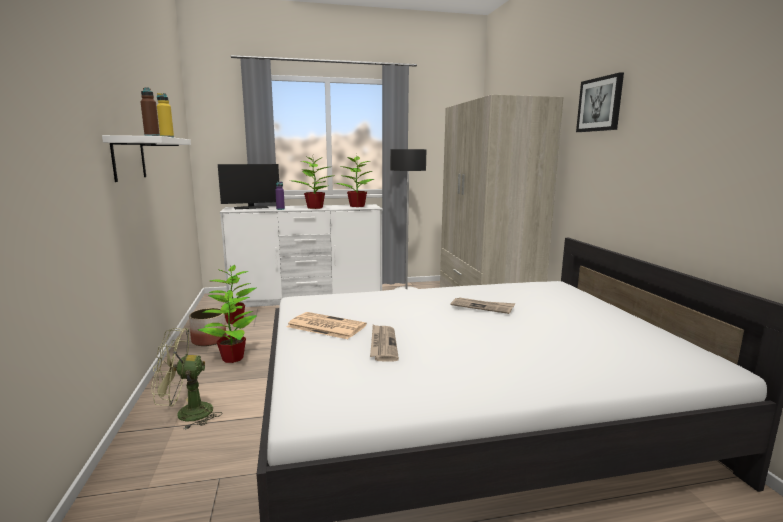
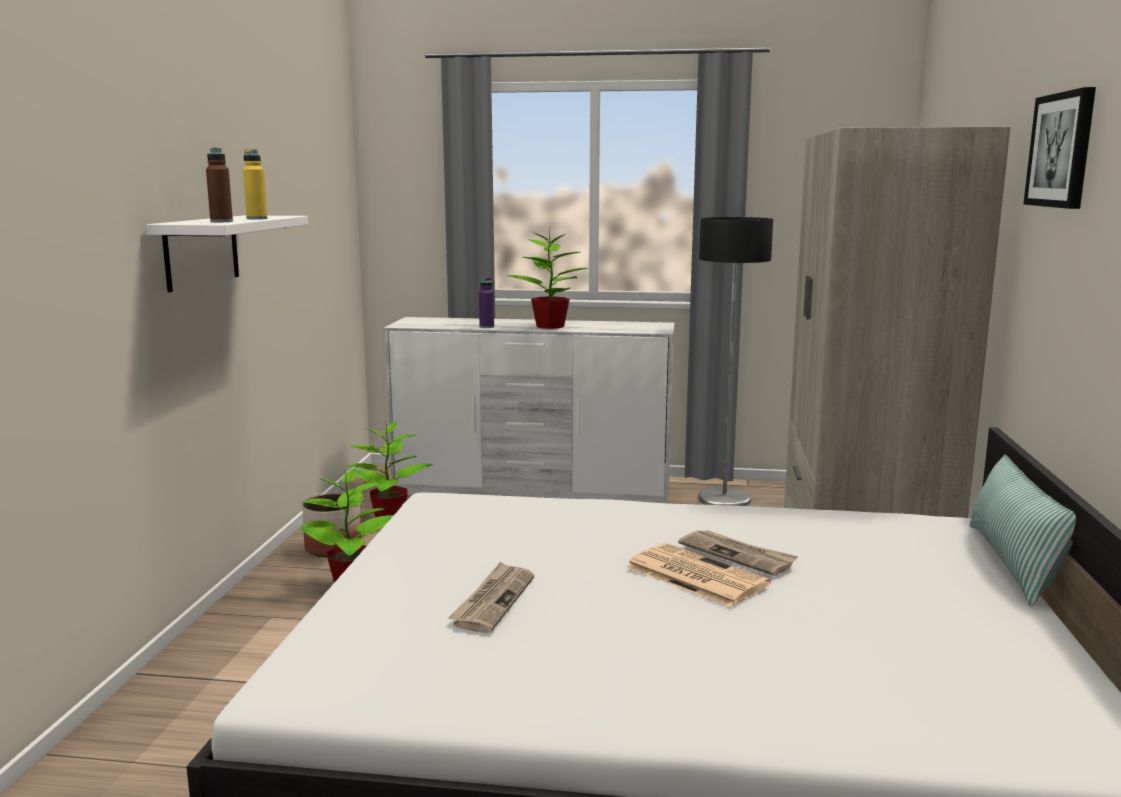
camera: 20 degrees right, 0 degrees up
(186, 414) = (236, 664): green fan -> none
(251, 207) = (443, 321): monitor -> none
(325, 326) = (431, 554): newspaper -> newspaper (694, 576)
(356, 206) = (630, 326): potted plant -> none
(597, 296) = (1013, 563): none -> pillow

